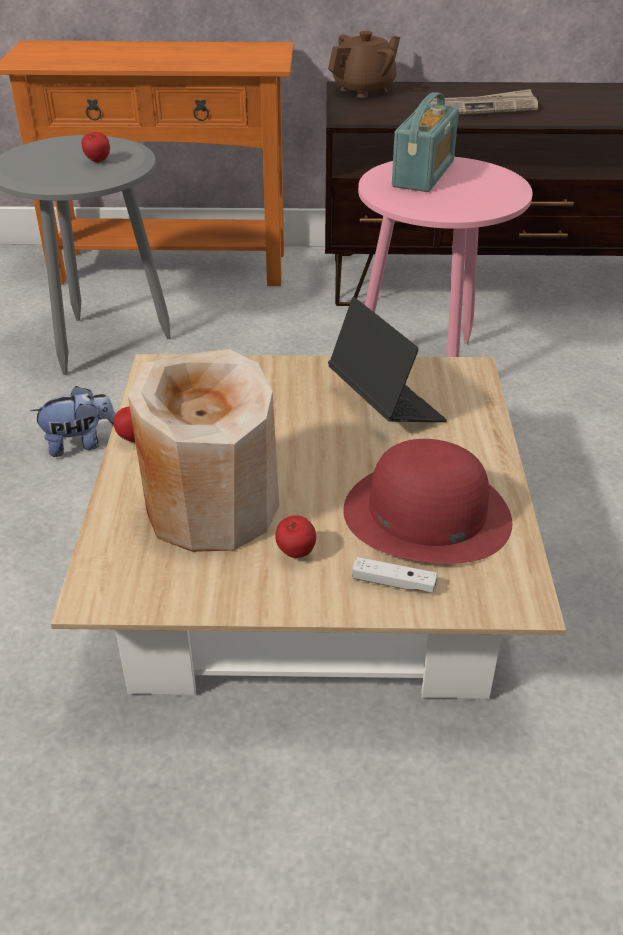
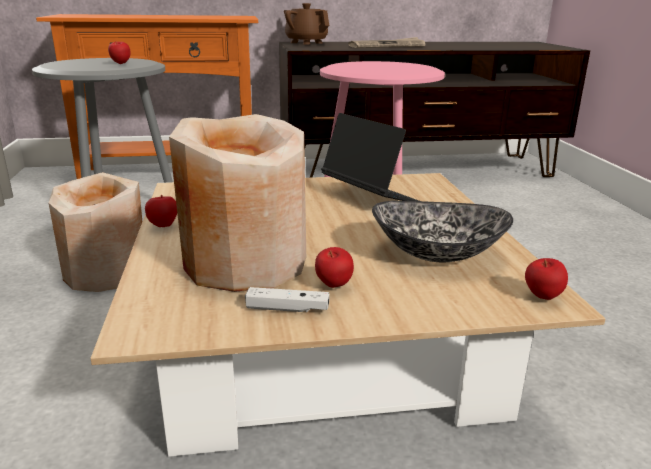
camera: 10 degrees left, 15 degrees down
(80, 444) = (106, 272): plush toy -> beige vase
(364, 90) = (306, 43): brown teapot -> brown teapot turned 90 degrees counterclockwise
(393, 583) = (433, 299): white game controller -> white game controller (287, 308)
(423, 174) = (364, 65): radio -> none
(426, 514) = (437, 254): red hat -> bowl
(512, 593) = (542, 297): none -> apple

